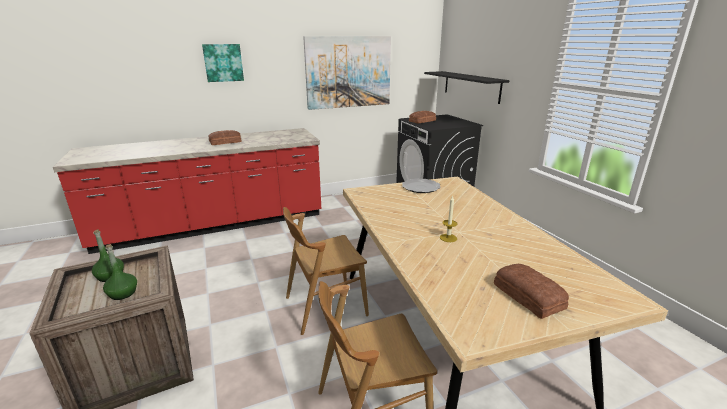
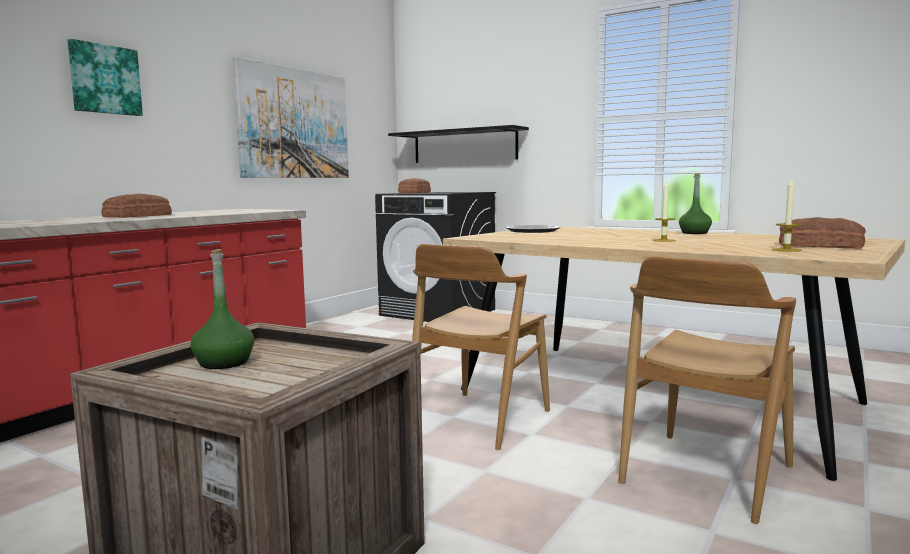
camera: 35 degrees left, 15 degrees down
(123, 293) = (308, 366): green bottle -> green bottle (694, 233)
(473, 295) = (786, 250): none -> candle

